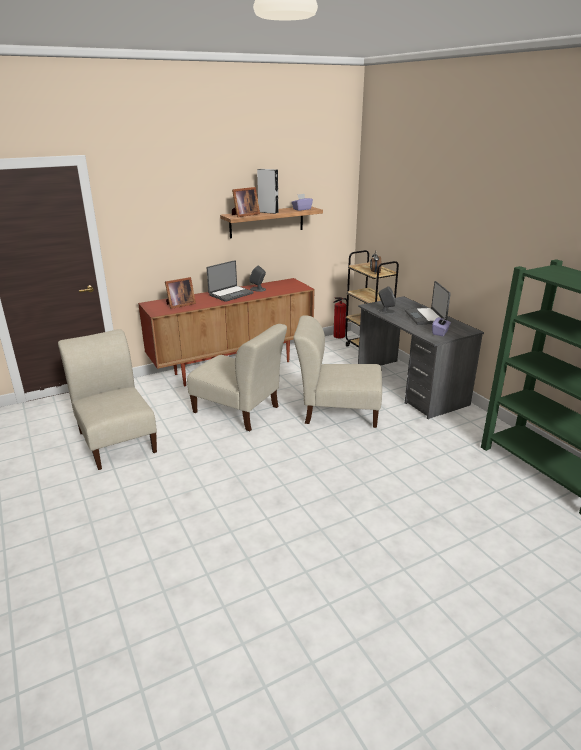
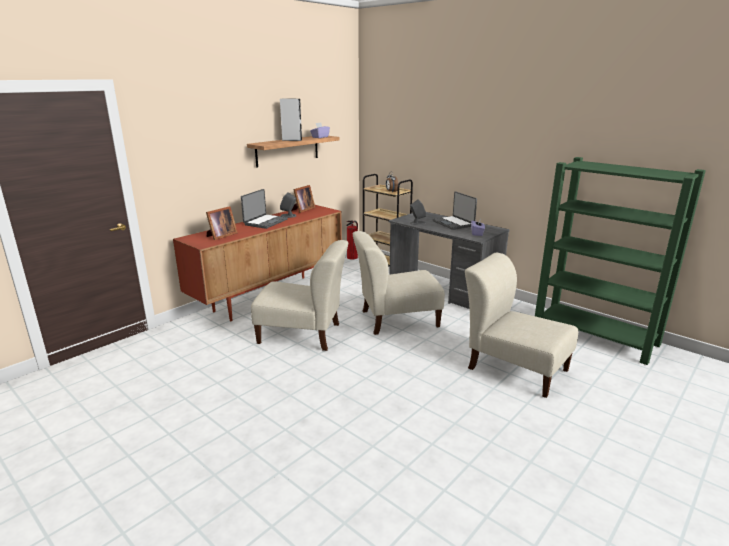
camera: 20 degrees left, 5 degrees down
(117, 440) = (190, 385): beige chair -> beige chair (513, 367)
(244, 215) = (272, 143): picture frame -> picture frame (302, 210)

